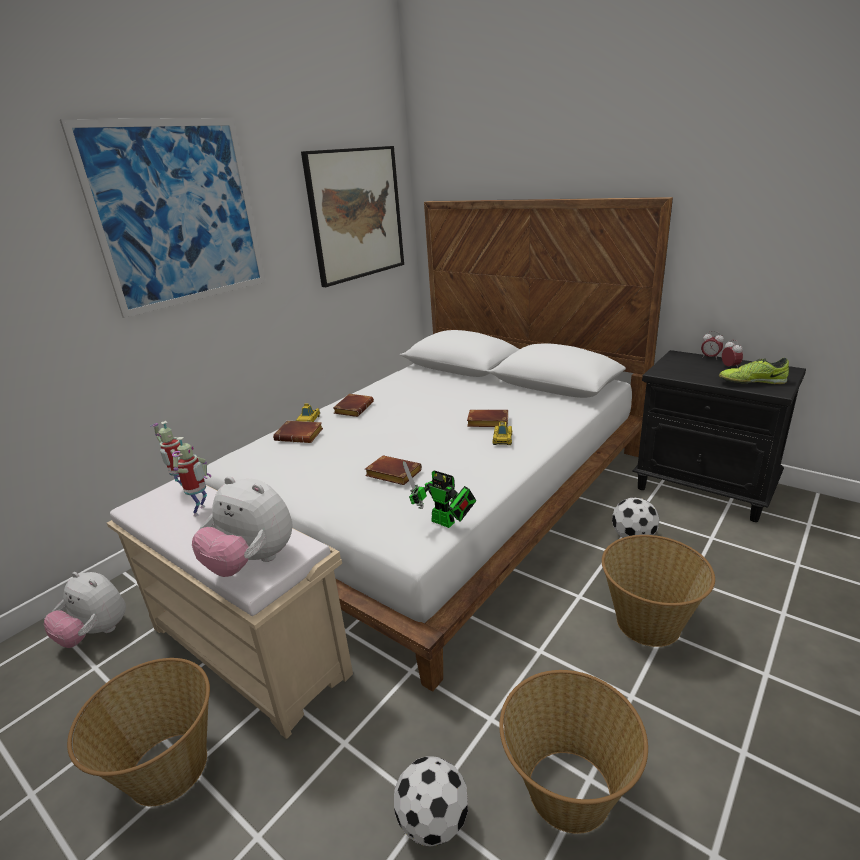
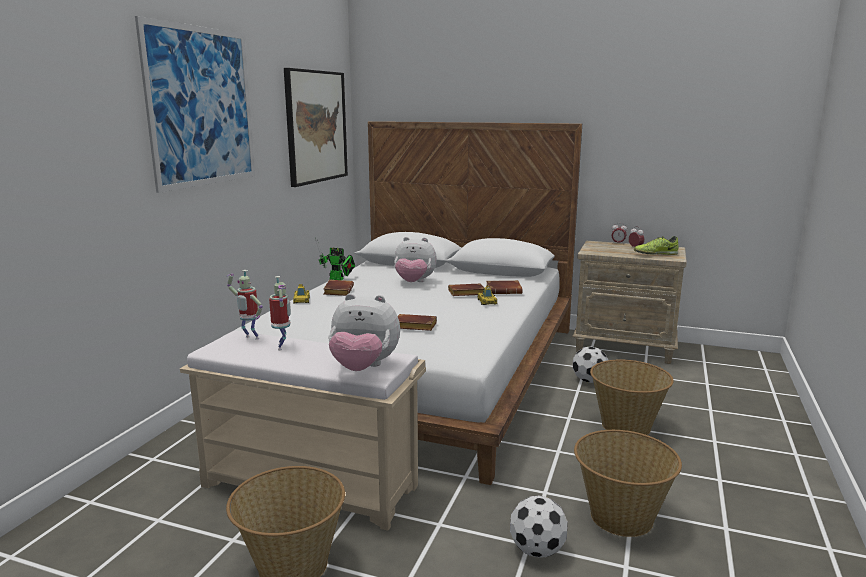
camera: 20 degrees left, 10 degrees down
(96, 633) = (137, 498): plush toy -> plush toy (414, 282)
(301, 435) = (307, 308): brown book -> brown book (504, 291)
(446, 523) = (483, 348): toy robot -> toy robot (338, 279)
(705, 488) = (625, 348): black nightstand -> beige nightstand

